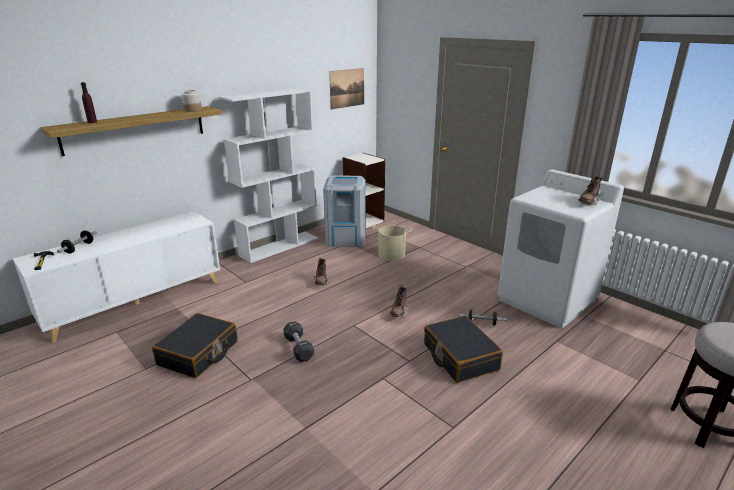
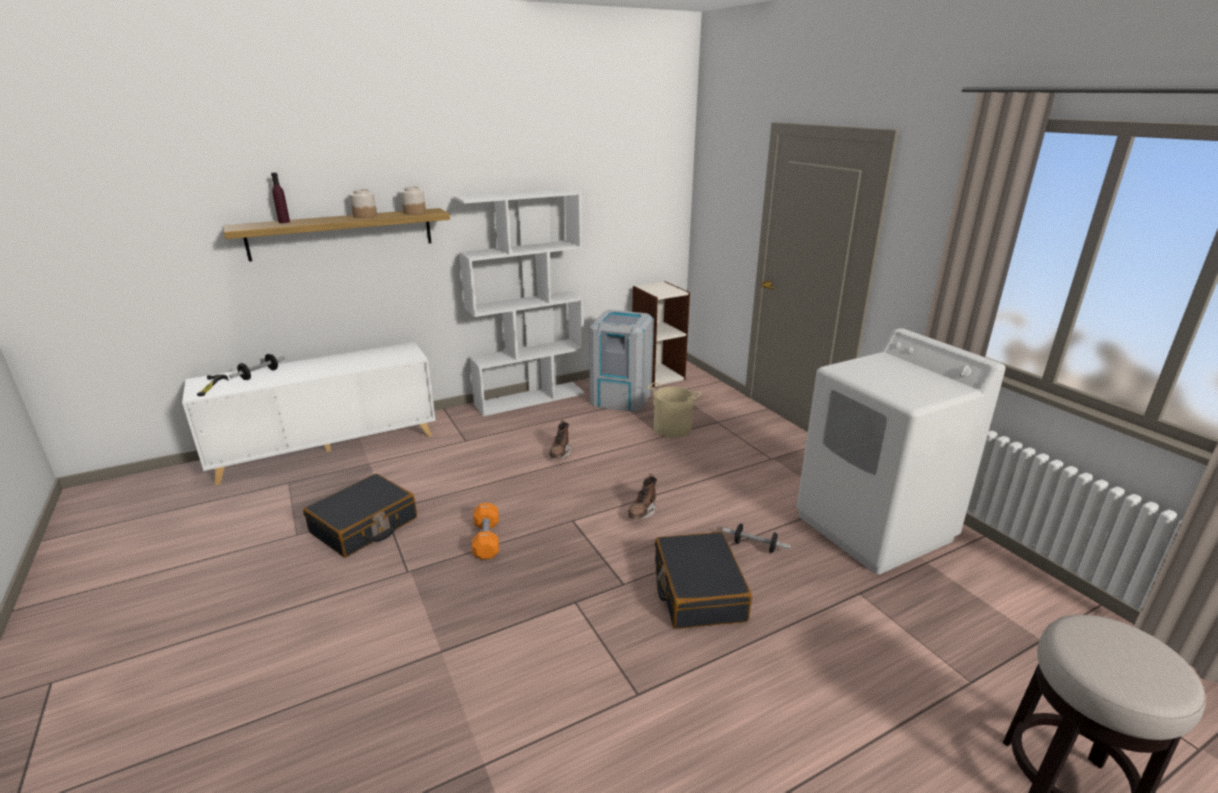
camera: 15 degrees right, 0 degrees up
(155, 114) = (365, 216): none -> jar
(298, 348) = (486, 540): black dumbbell -> orange dumbbell
(347, 88) = (645, 191): picture -> none
(588, 202) = (938, 386): brown boot -> none

